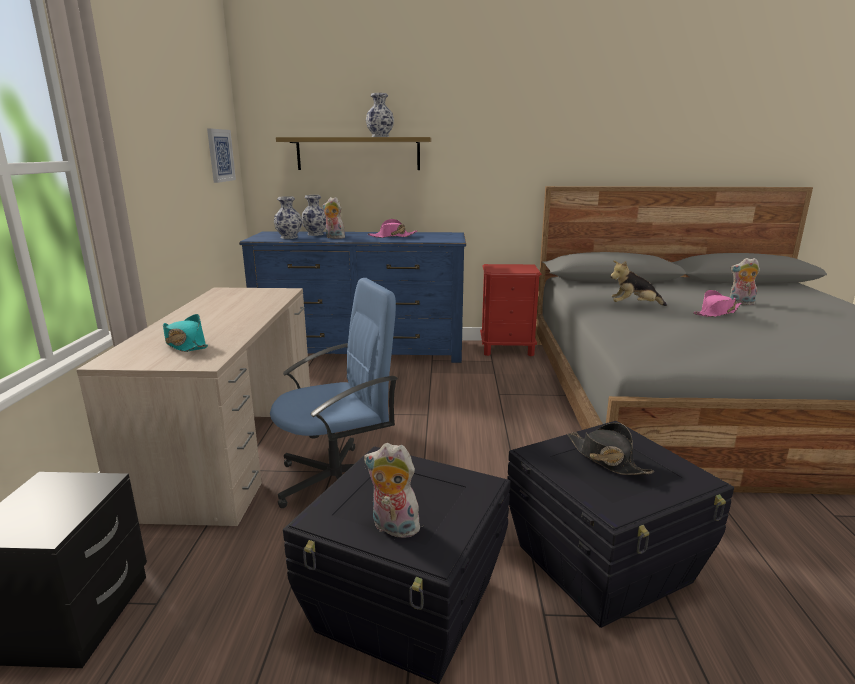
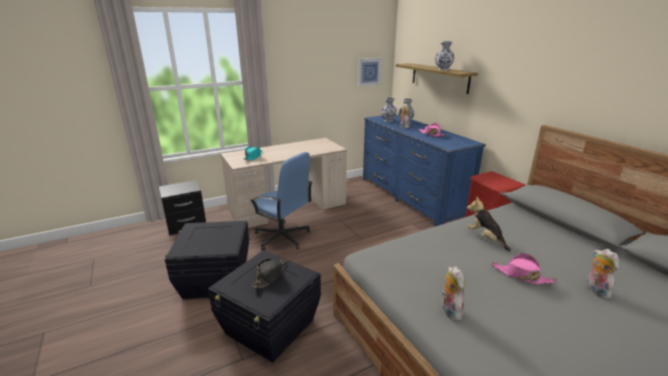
camera: 60 degrees right, 5 degrees up
(393, 528) = (191, 240): plush toy -> plush toy (449, 310)

